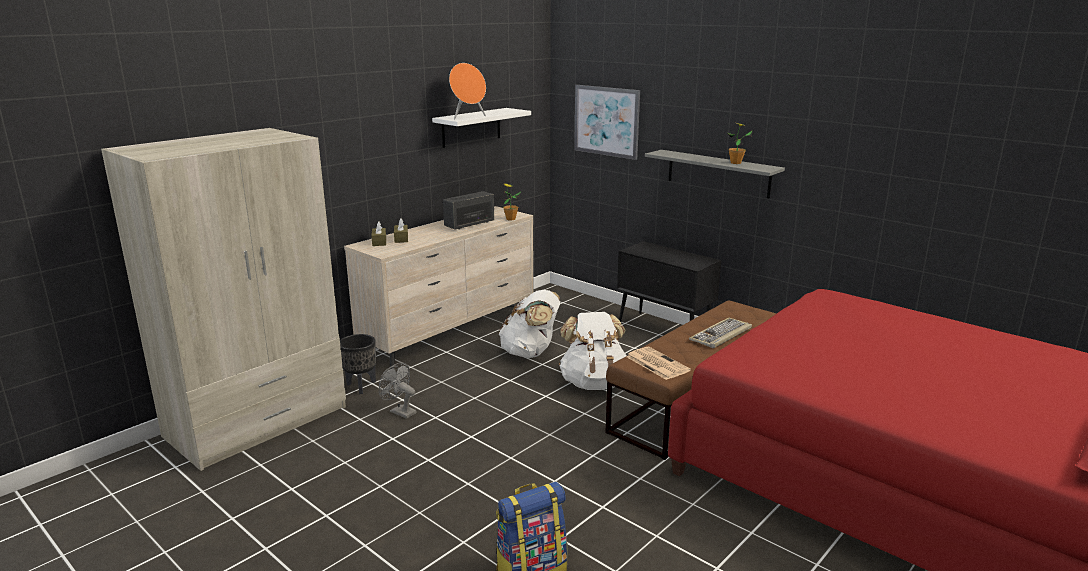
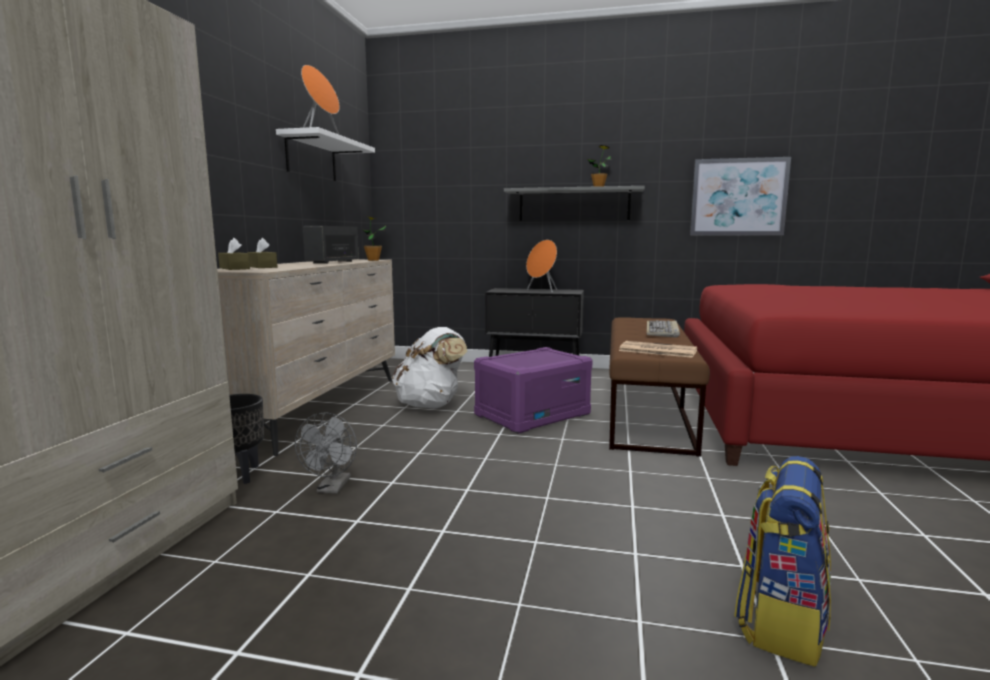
camera: 30 degrees left, 10 degrees down
(399, 411) = (332, 488): grey fan -> grey fan turned 90 degrees counterclockwise
(594, 383) = (532, 414): white backpack -> purple storage box
(606, 121) = (442, 170): picture -> picture (738, 197)
(674, 257) = (542, 291): none -> orange speaker

